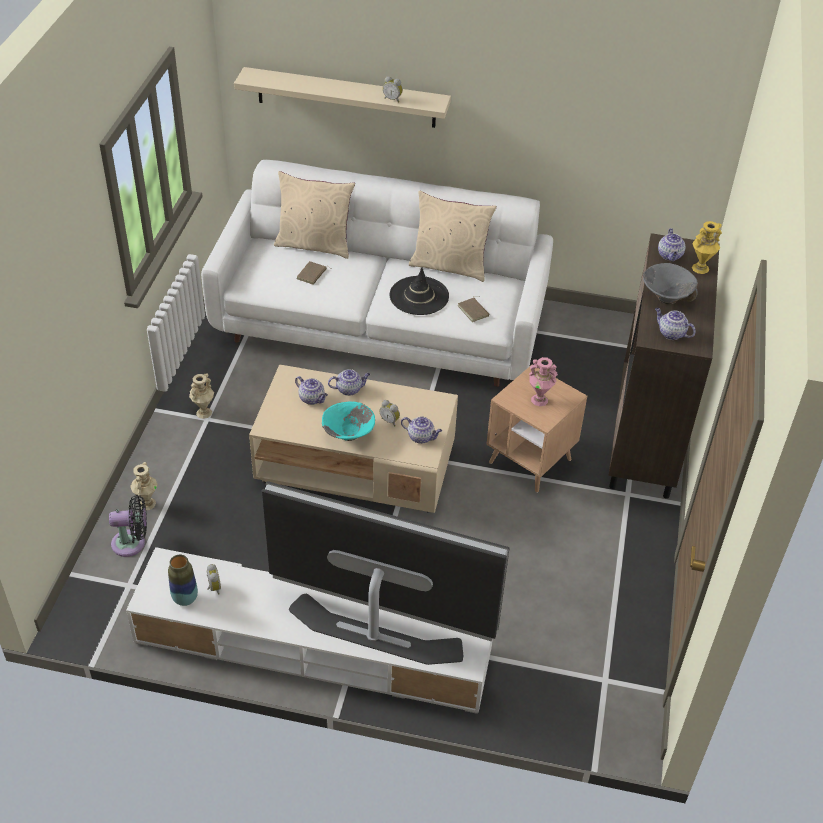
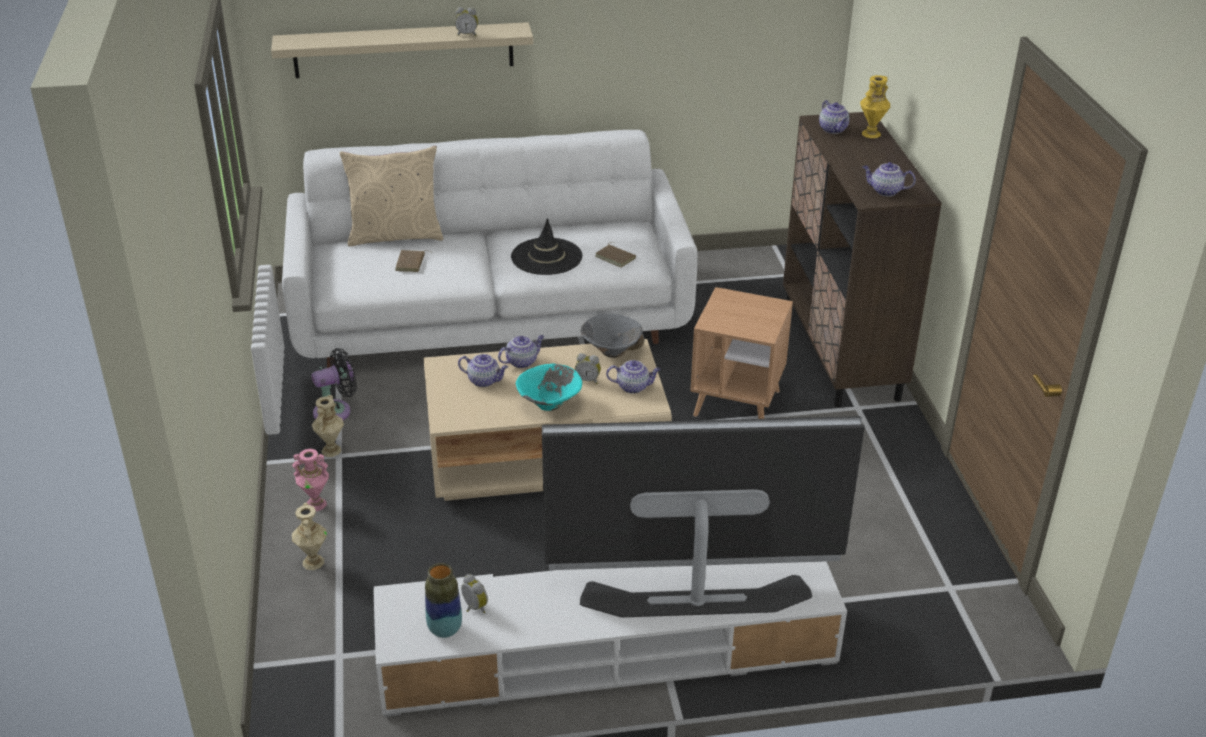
camera: 20 degrees left, 10 degrees down
(132, 543) = (317, 609): black fan -> black fan (336, 411)
(449, 266) = (561, 223): beige pillow -> none
(539, 400) = (746, 316): pink vase -> pink vase (316, 504)
(666, 298) = (857, 163): grey bowl -> grey bowl (612, 351)

